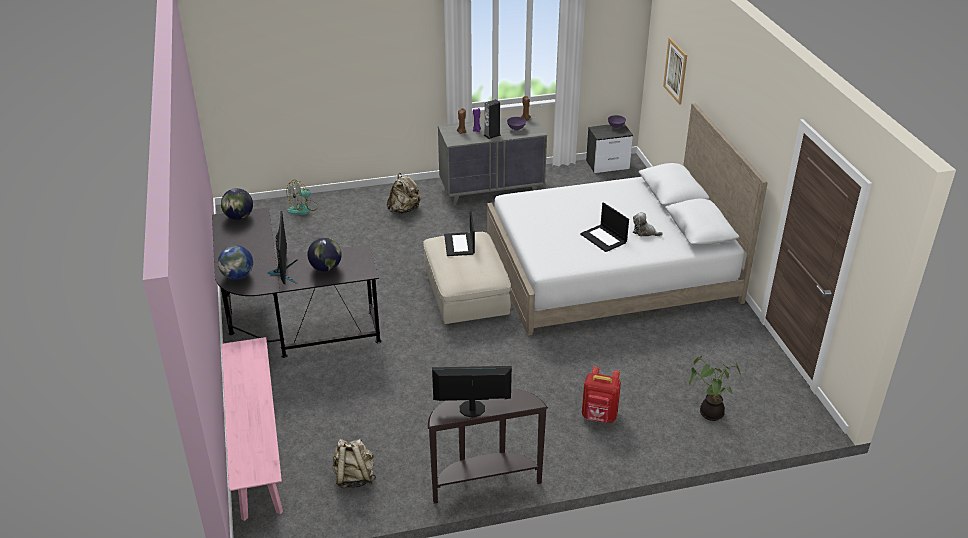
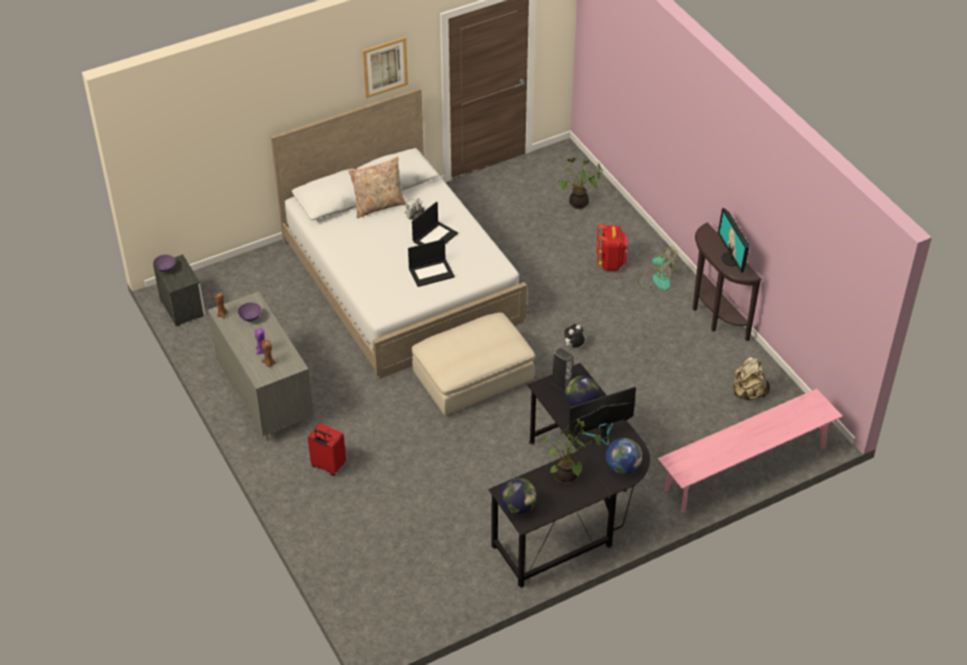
camera: 105 degrees left, 10 degrees up
(249, 245) = (567, 478): none -> potted plant
(303, 209) = (351, 565): fan -> fan (656, 279)
(404, 209) = (327, 466): beige backpack -> red suitcase
(459, 245) = (456, 352): laptop -> laptop (431, 272)
(480, 362) = (573, 346): none -> plush toy
(492, 135) = (271, 335): speaker -> speaker (561, 385)
(659, 214) = (378, 205): none -> beige pillow
(675, 71) = (208, 147): picture -> picture (385, 67)

